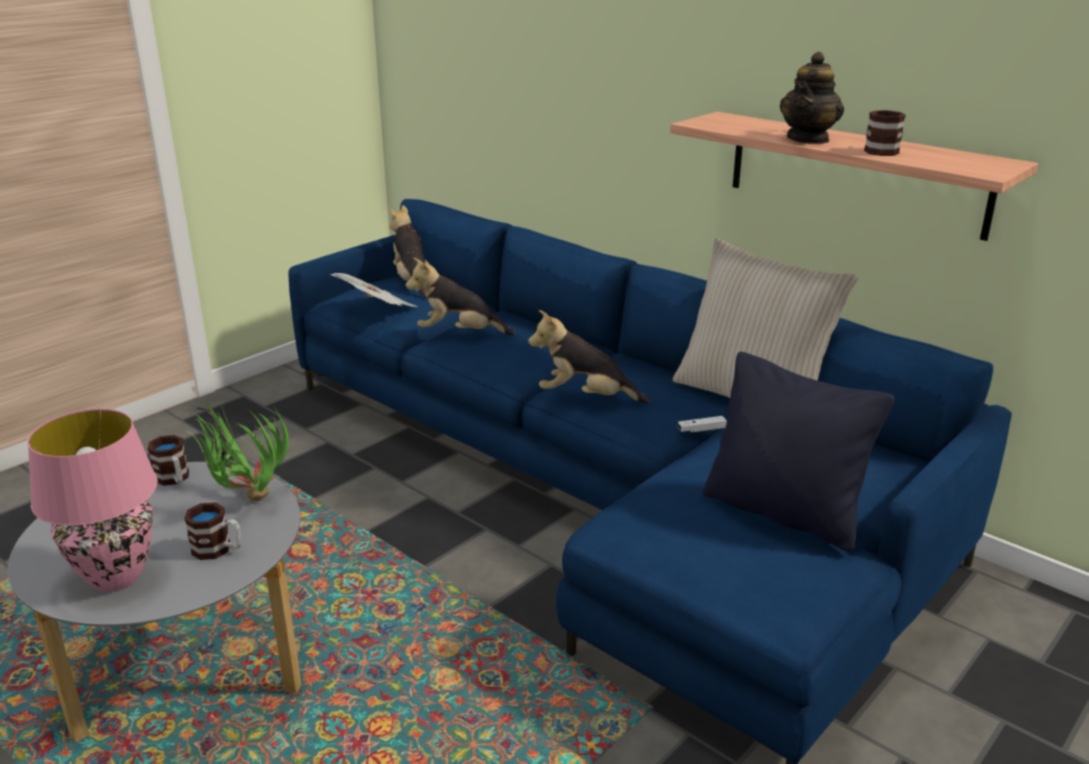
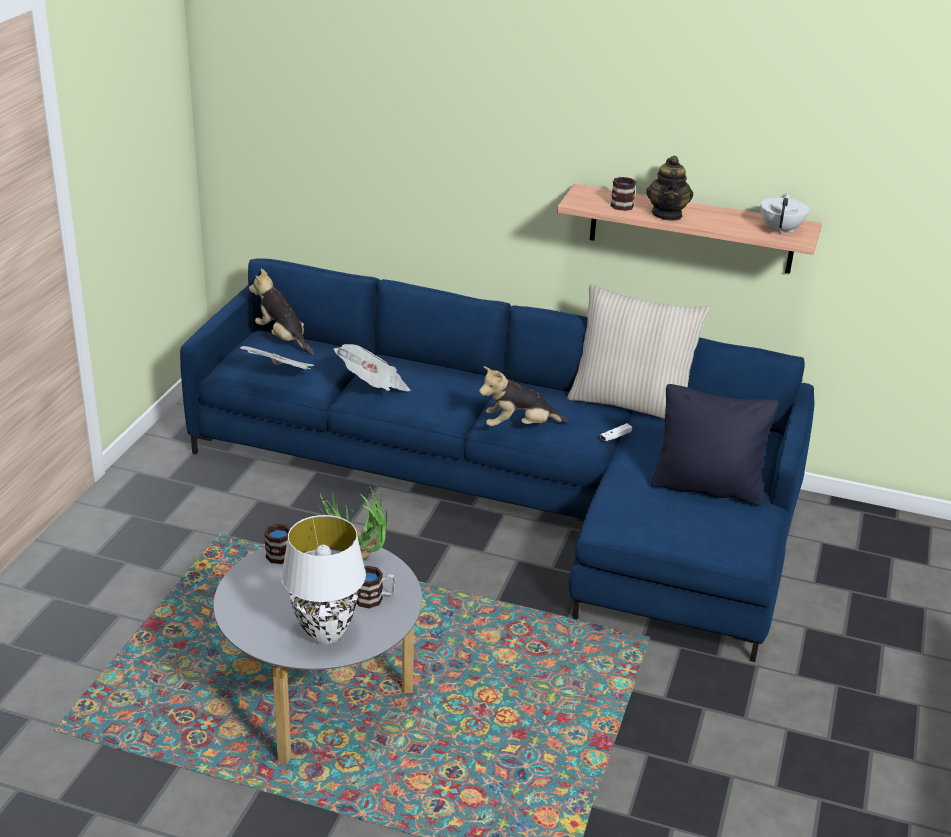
camera: 25 degrees left, 5 degrees up
(115, 578) = (325, 634): pink table lamp -> white table lamp
(459, 334) = (373, 386): plush toy -> newspaper
(882, 150) = (722, 221): mug -> mug (621, 204)
(965, 163) = (781, 229): none -> white teapot

